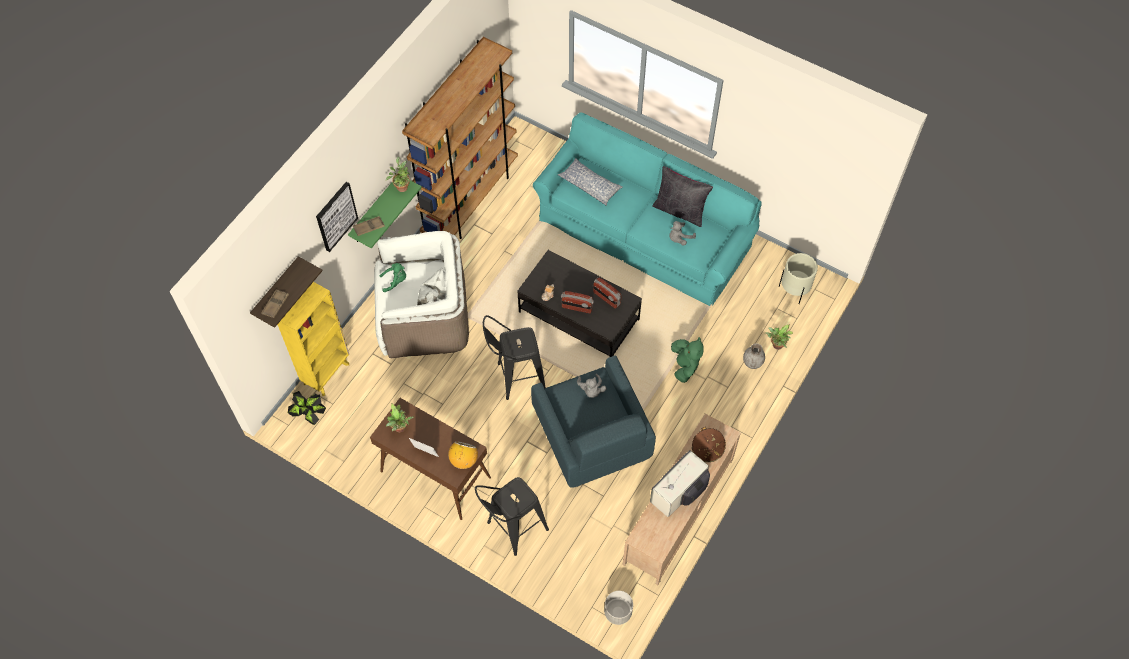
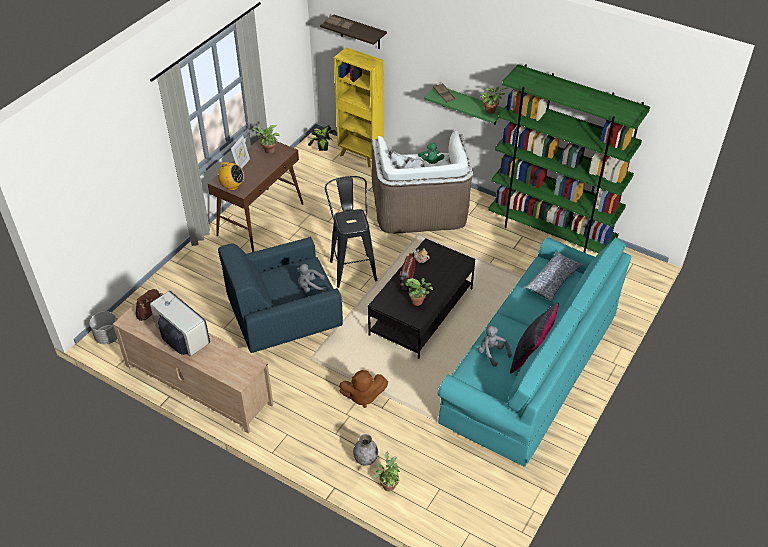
camera: 90 degrees right, 15 degrees down
(336, 216) = (431, 50): picture -> none
(470, 200) = (551, 233): brown bookcase -> green bookcase
(512, 530) = (201, 267): black stool -> none
(606, 298) = (418, 301): radio -> potted plant
(685, 365) = (363, 396): green plush toy -> brown plush toy
(707, 449) = (225, 362): brown hat -> brown hat (150, 312)
(794, 290) = (466, 509): beige planter -> none

